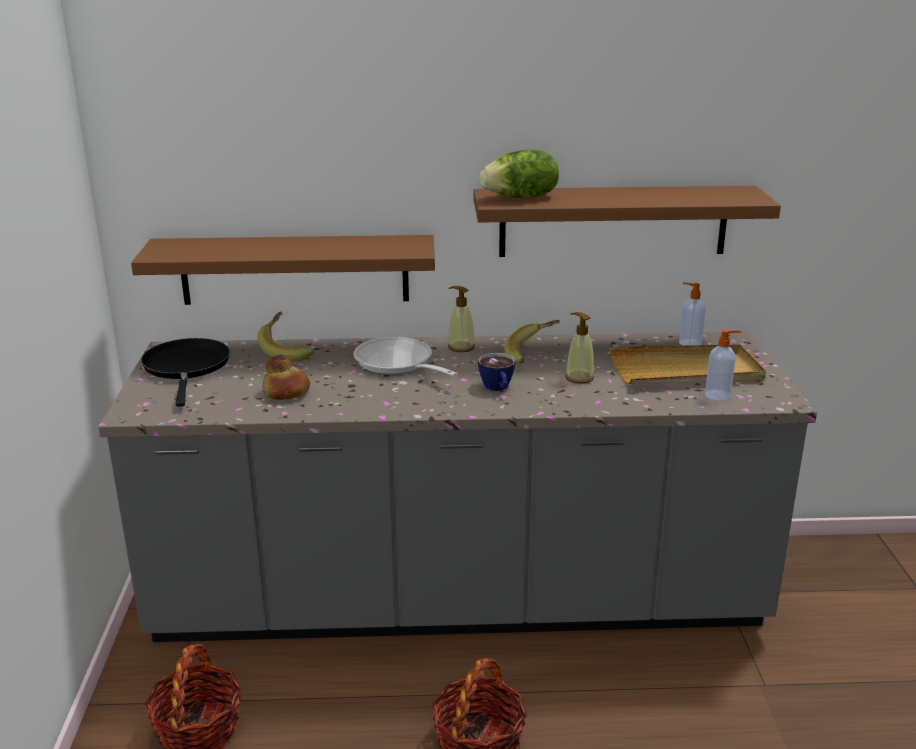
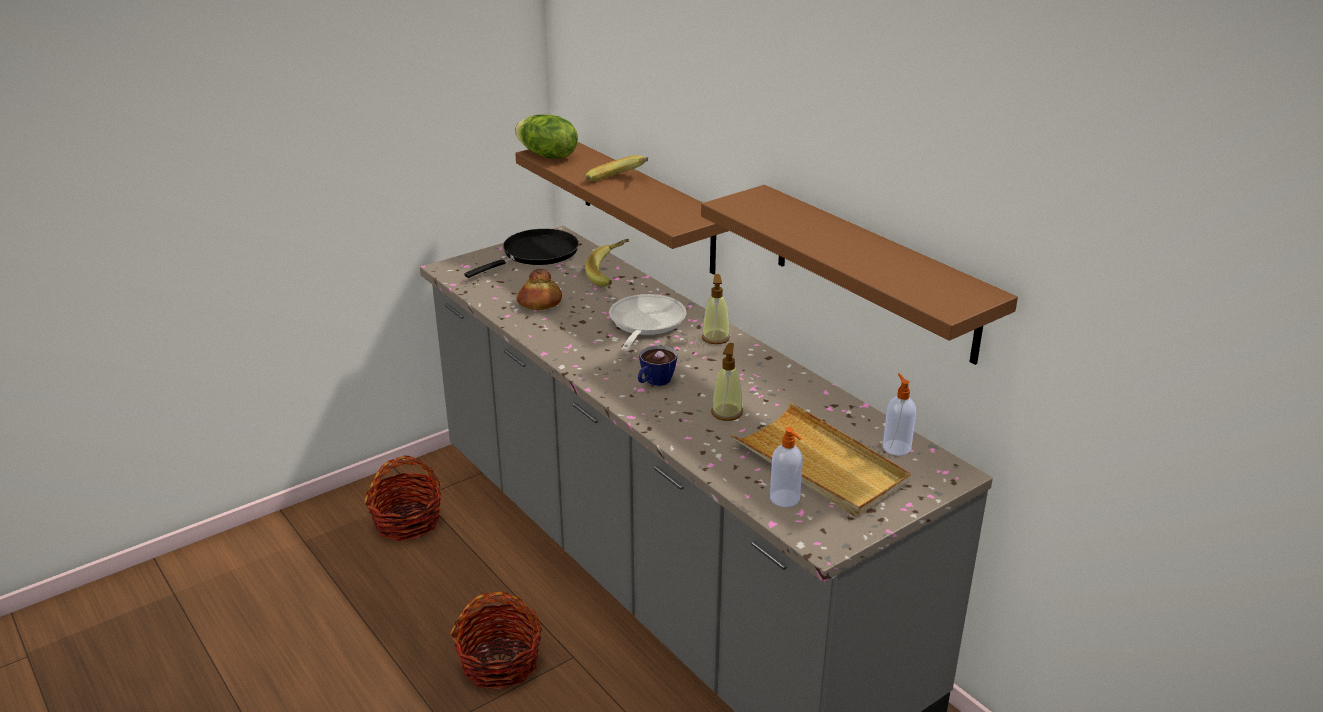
camera: 55 degrees right, 5 degrees up
(521, 198) = (763, 208): lettuce -> lettuce (547, 156)
(532, 355) = (745, 375): banana -> banana (620, 182)

